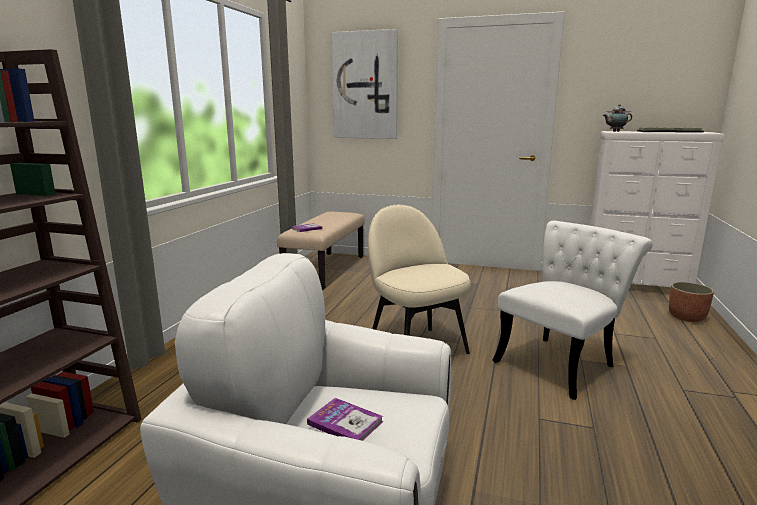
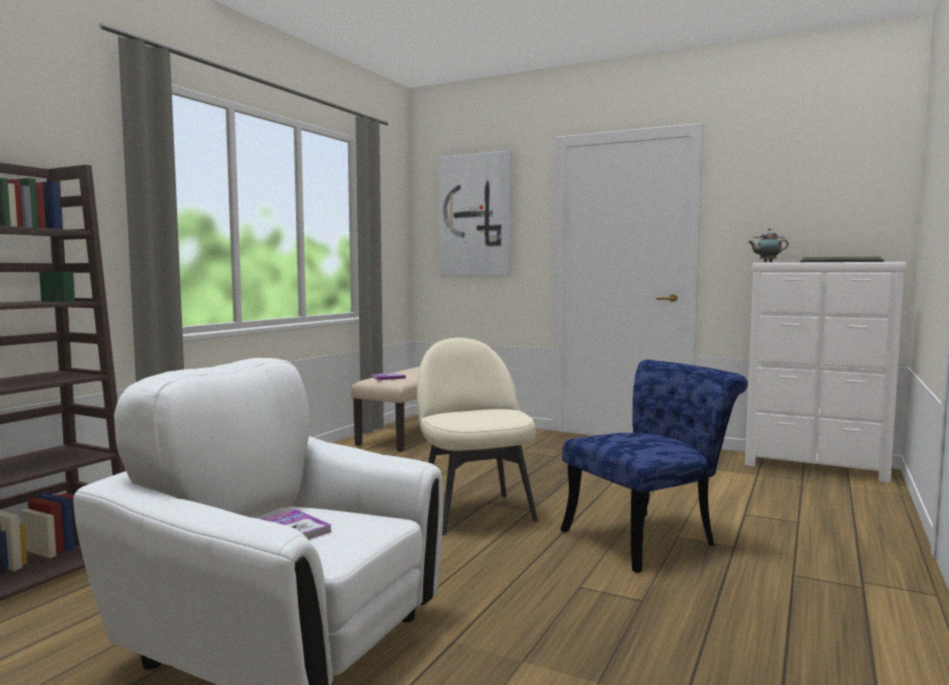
camera: 10 degrees right, 10 degrees down
(561, 362) = (649, 537): white chair -> blue chair
(687, 317) = (862, 503): planter -> none

